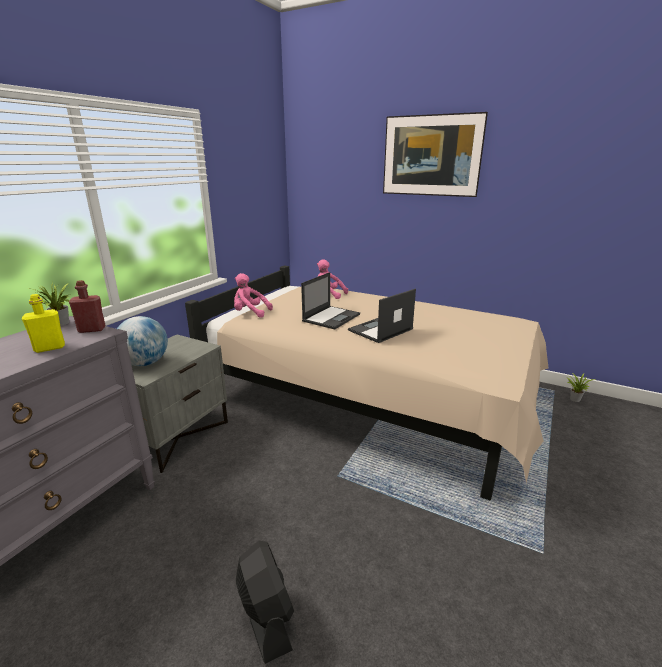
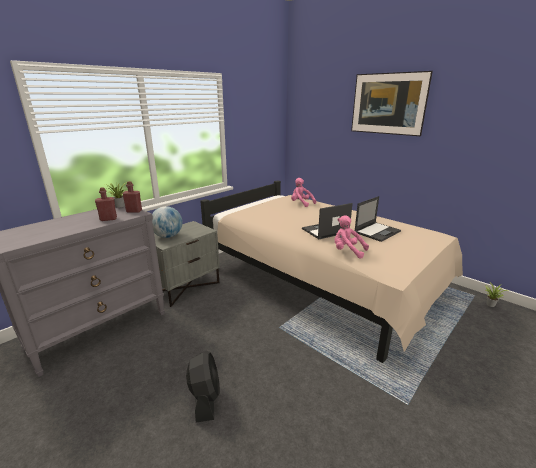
camera: 15 degrees right, 0 degrees up
(49, 348) = (108, 219): yellow bottle -> red bottle
(250, 313) = (242, 211): pink plush toy -> pink plush toy (347, 251)
(331, 317) = (295, 219): laptop -> laptop (377, 231)

